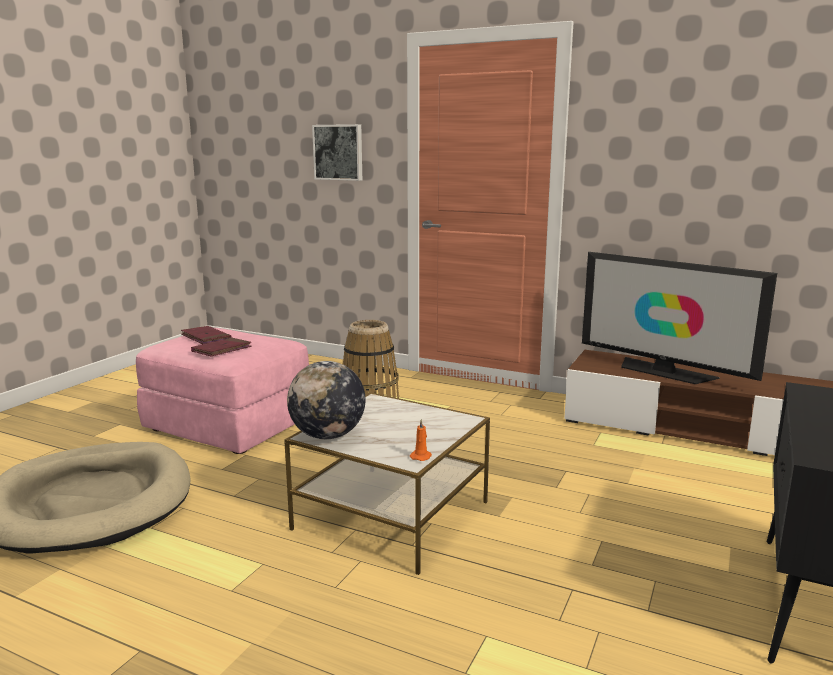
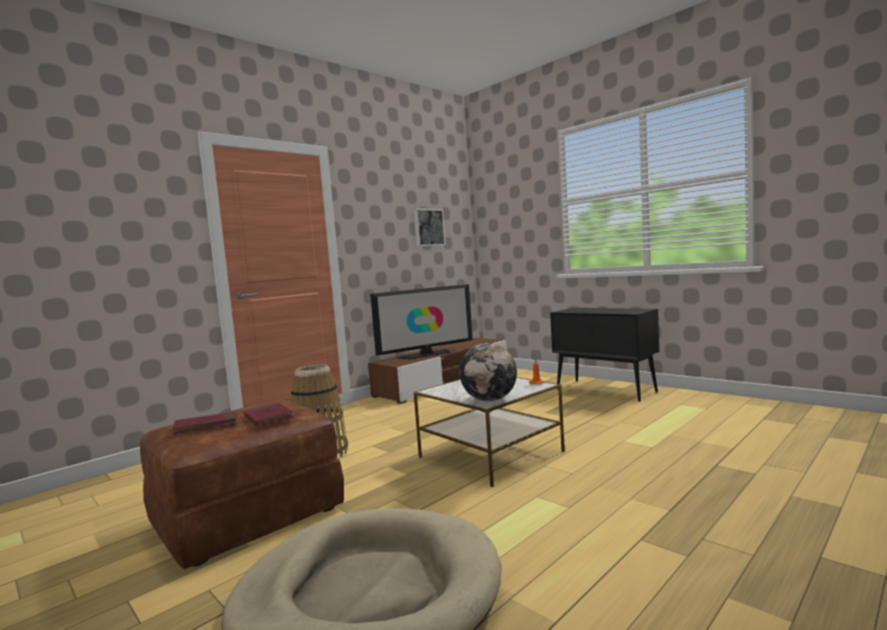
camera: 70 degrees left, 10 degrees down
(227, 425) = (247, 518): pink ottoman -> brown ottoman
(338, 152) = (126, 236): picture -> picture (428, 227)

